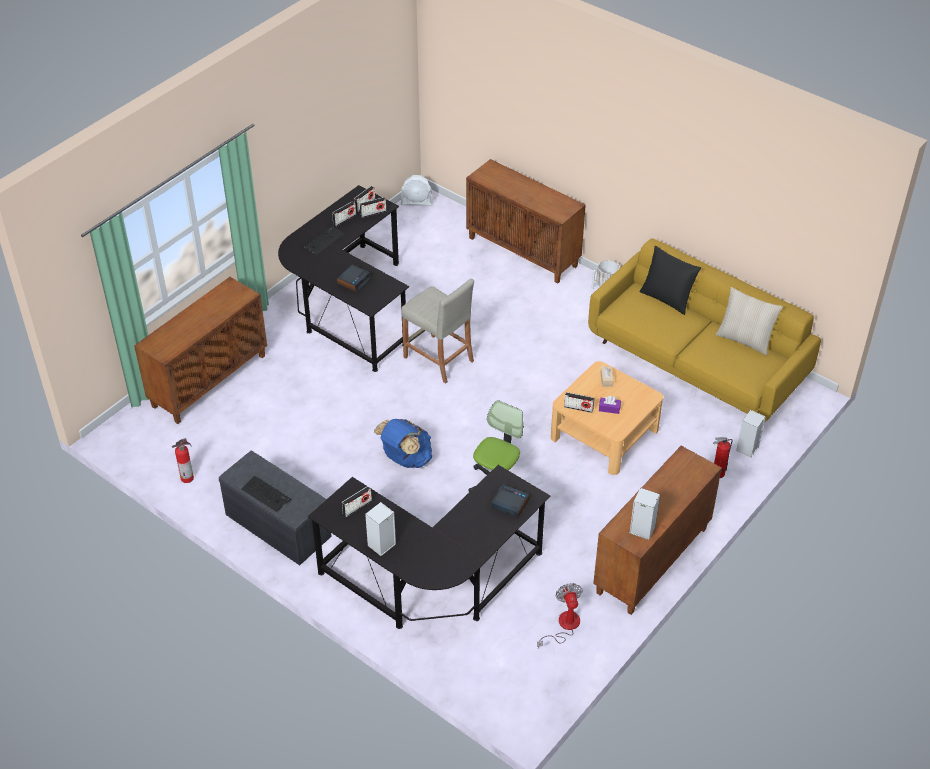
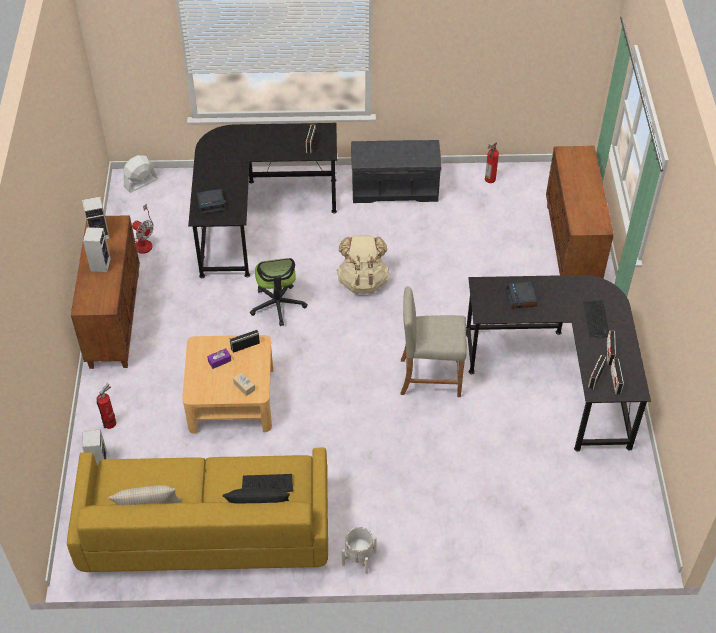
camera: 140 degrees right, 5 degrees up
(266, 494) = (395, 147): keyboard -> keyboard (267, 484)
(381, 546) = (270, 133): speaker -> speaker (100, 264)
(405, 459) = (363, 281): blue backpack -> beige backpack
(417, 202) = (651, 541): white fan -> white fan (140, 182)
(523, 252) = (482, 551): brown cabinet -> none

